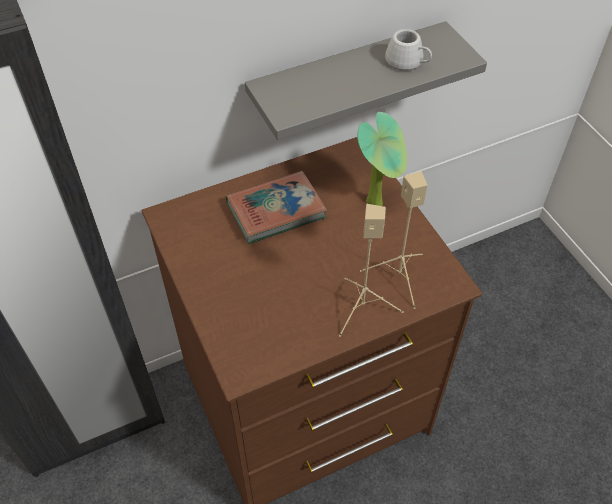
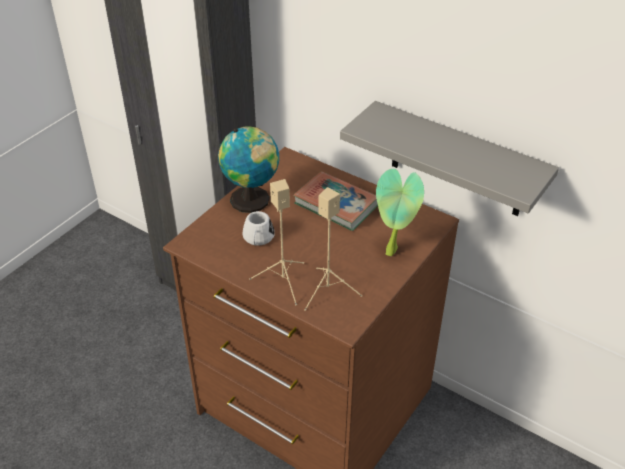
camera: 60 degrees right, 10 degrees down
(213, 278) = (252, 200): none -> globe
(408, 62) = (479, 163): white mug -> white mug (258, 239)

